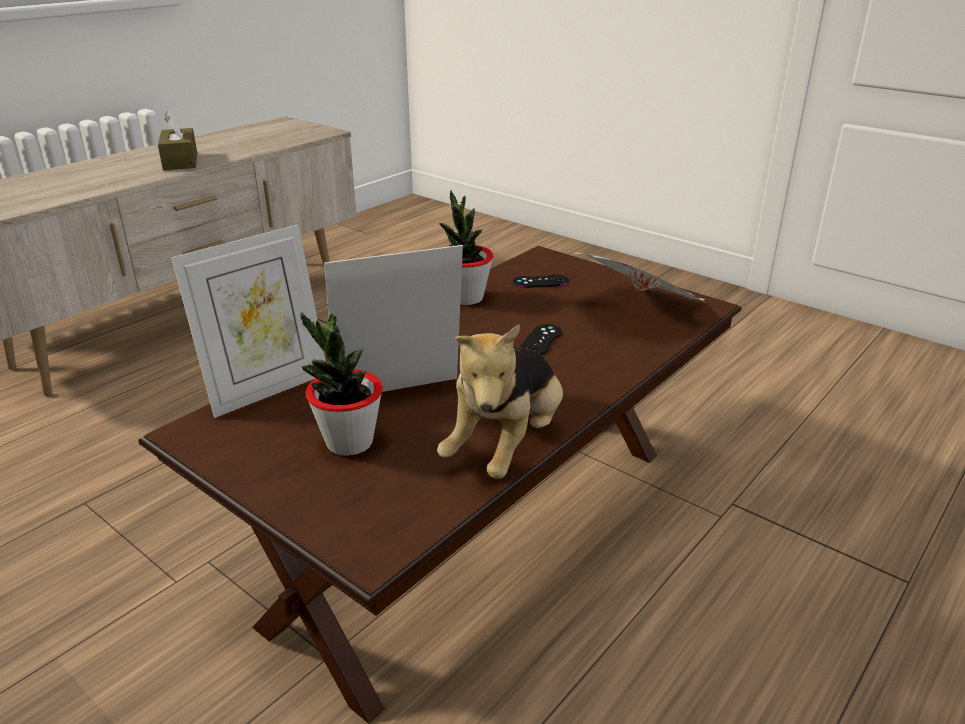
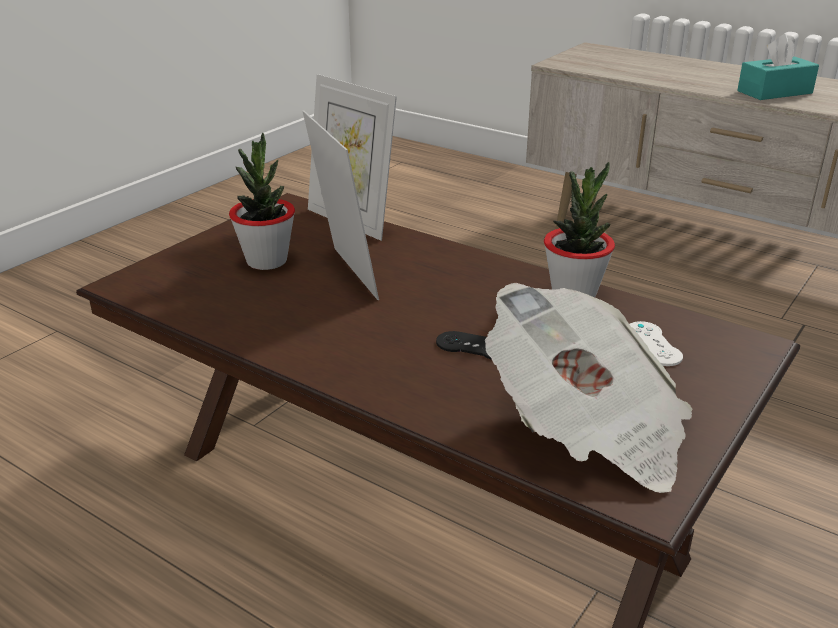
camera: 85 degrees right, 0 degrees up
(180, 161) = (774, 92): brown tissue box -> turquoise tissue box
(507, 446) = (251, 331): plush toy -> none
(540, 281) = (653, 344): black game controller -> white game controller

